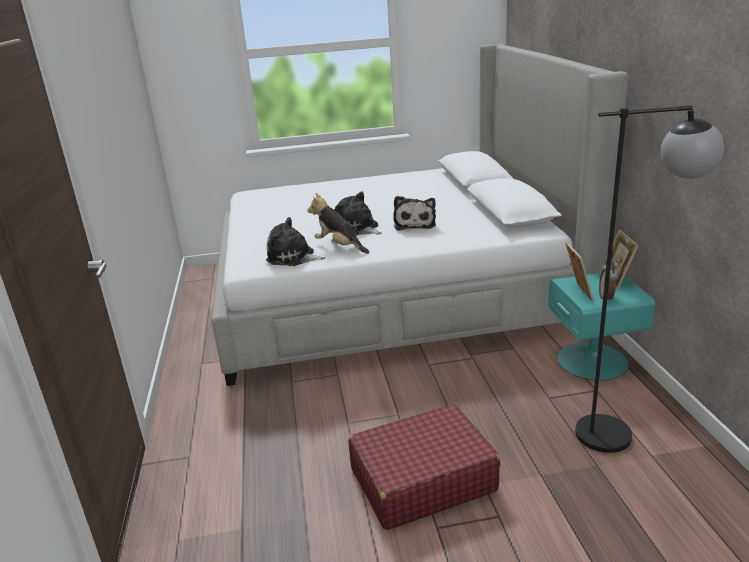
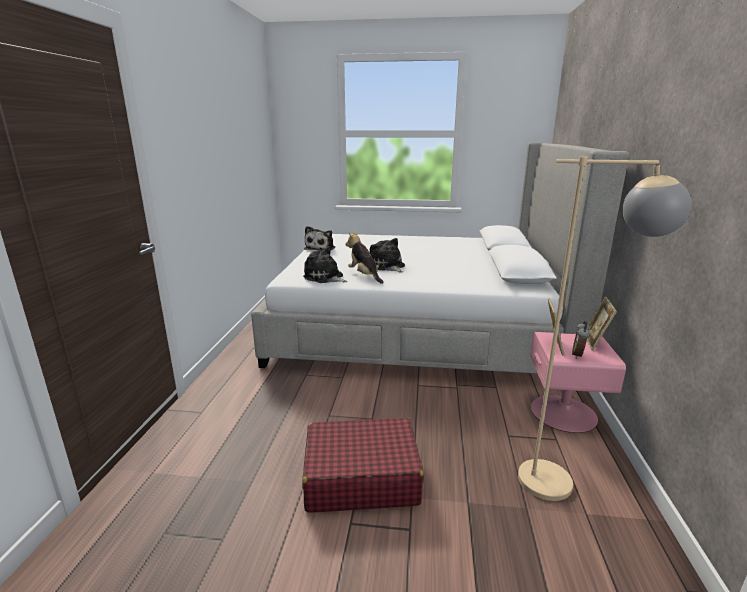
camera: 15 degrees right, 5 degrees down
(414, 224) = (433, 270): plush toy -> plush toy (321, 248)
(593, 360) = (564, 413): turquoise nightstand -> pink nightstand
(622, 433) = (564, 484): black floor lamp -> beige floor lamp

